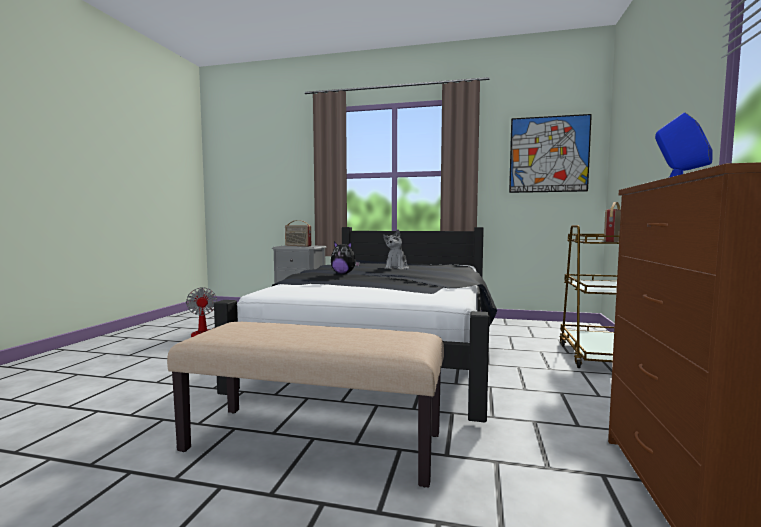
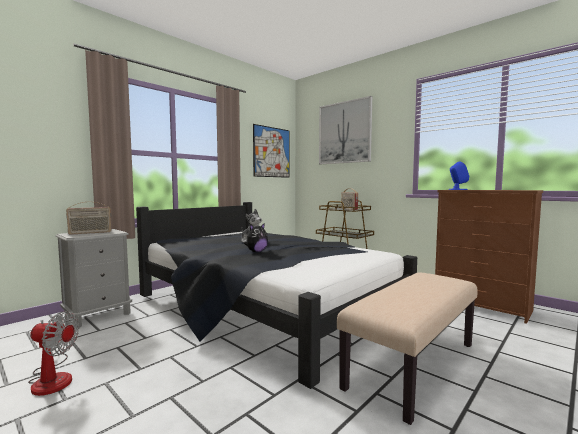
camera: 60 degrees left, 0 degrees up
(648, 96) = (344, 132): none -> picture

